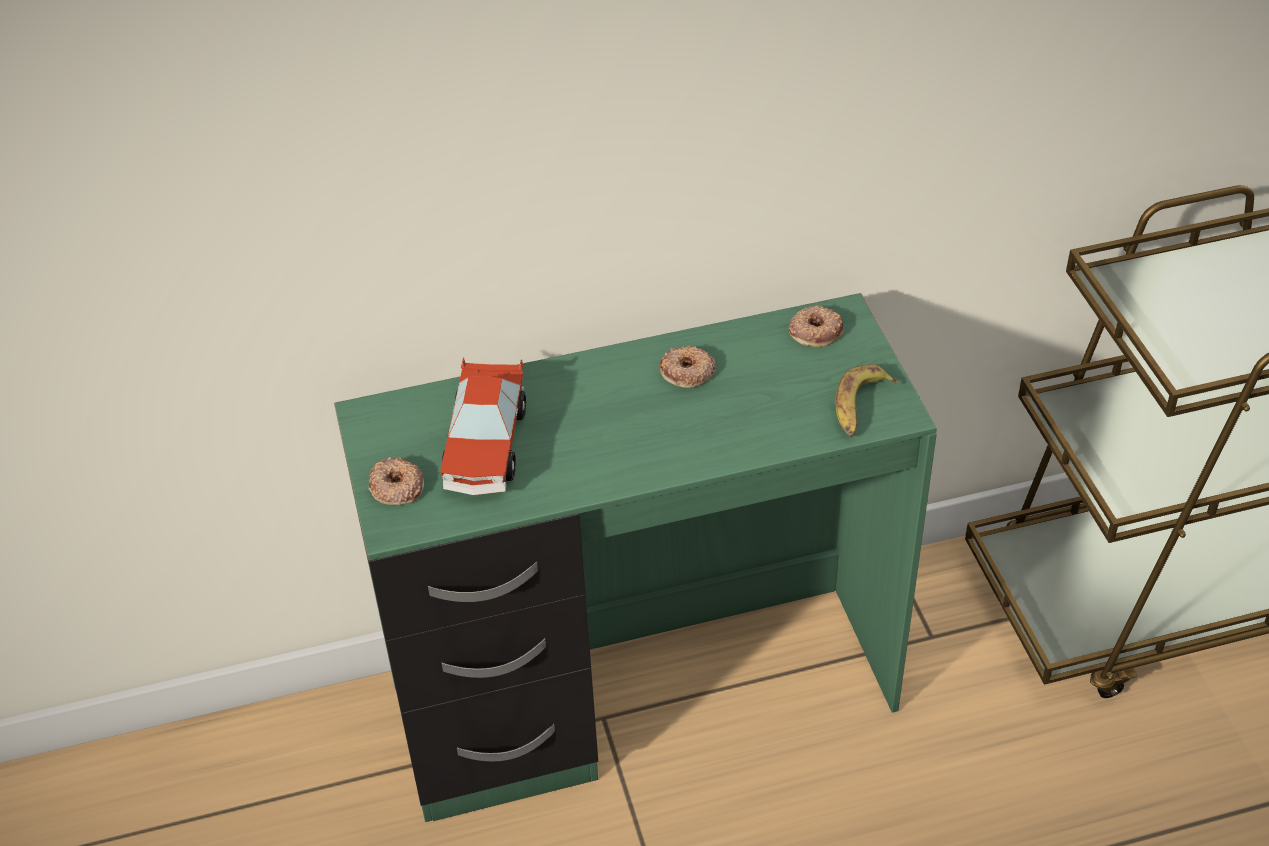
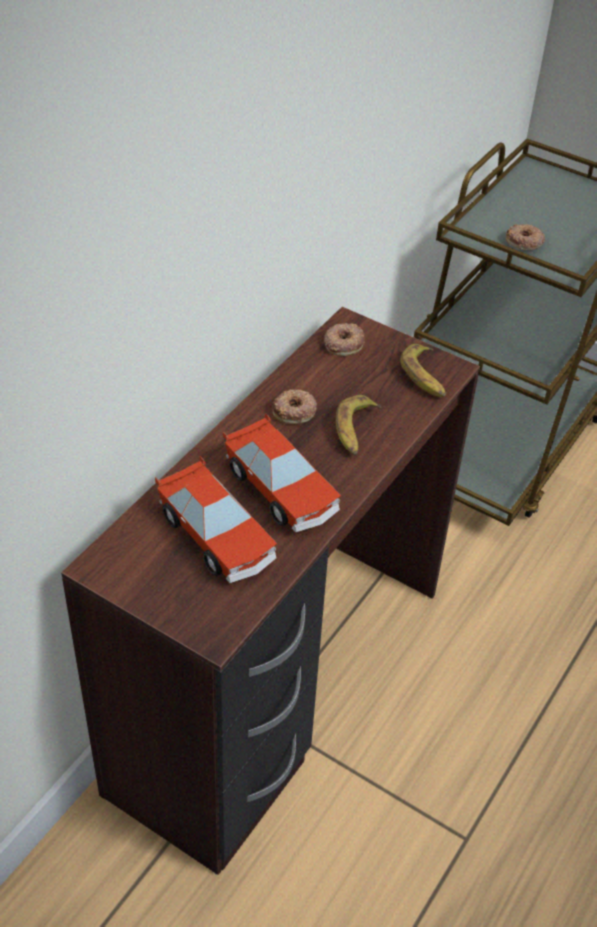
camera: 45 degrees left, 0 degrees up
(396, 487) = (185, 604): donut -> donut (524, 241)
(588, 438) = (281, 490): none -> toy car
(646, 701) = (283, 689): green desk -> brown desk
(723, 422) = (355, 430): none -> banana

